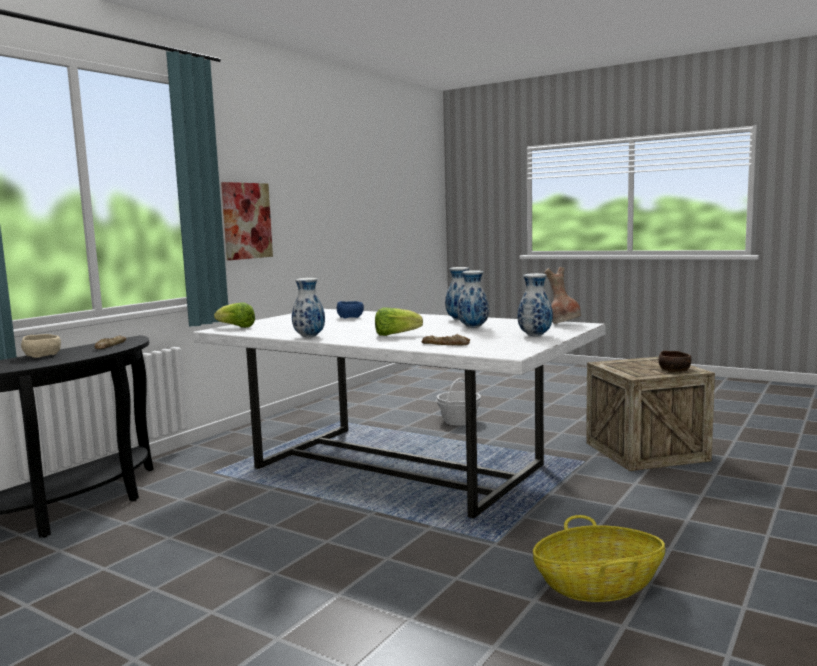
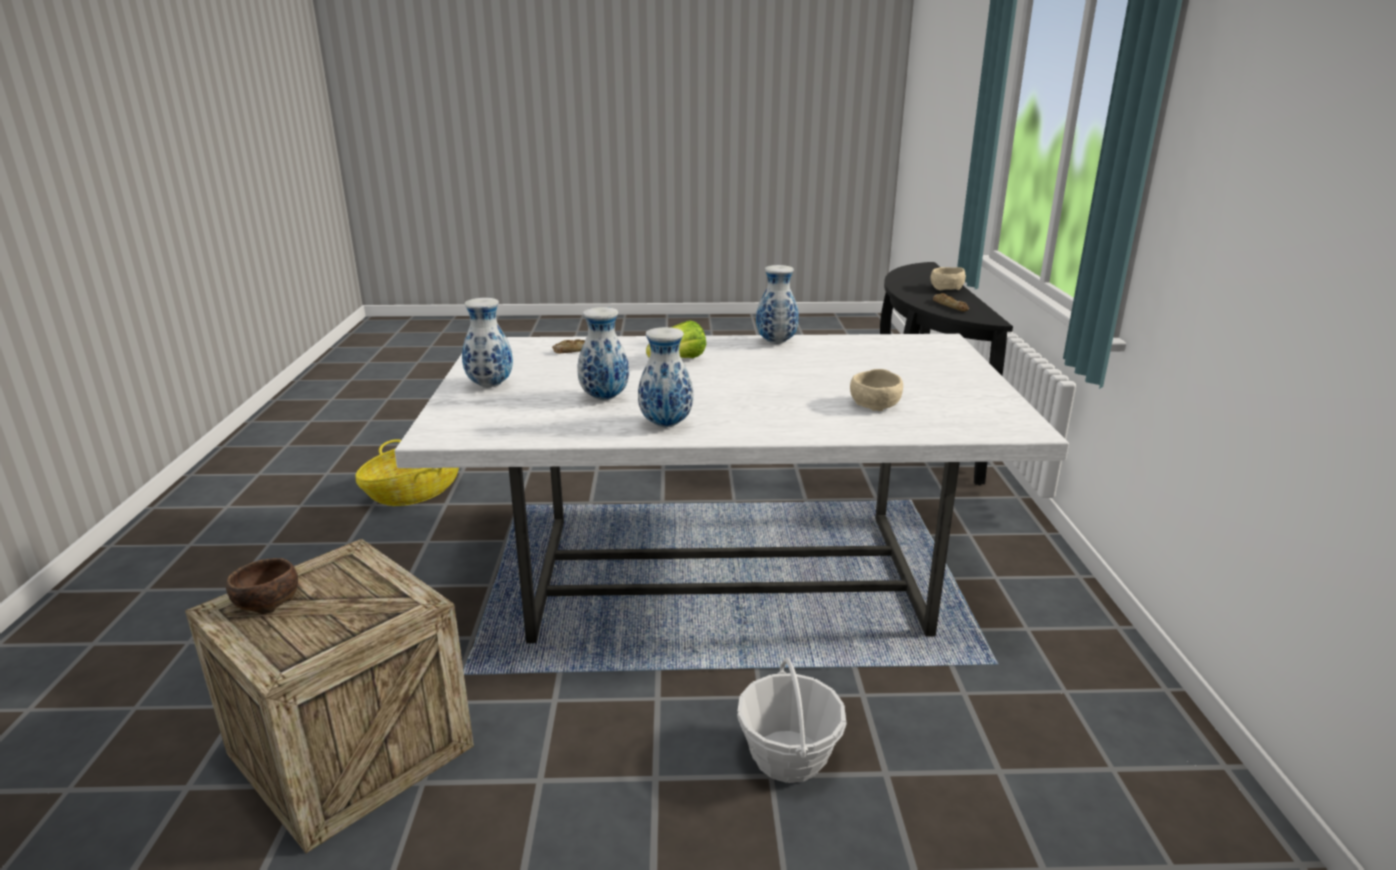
camera: 145 degrees right, 15 degrees up
(236, 327) = (940, 348): lettuce -> none
(246, 221) = (1228, 223): picture -> none
(351, 317) = (875, 405): blue bowl -> beige bowl
(564, 324) = (466, 433): brown vase -> none

